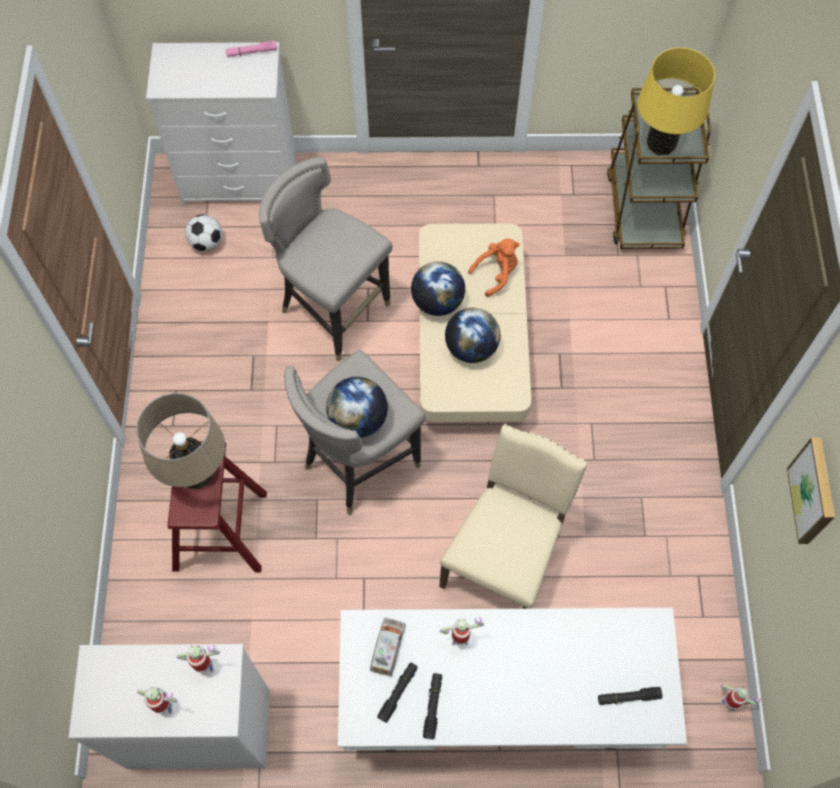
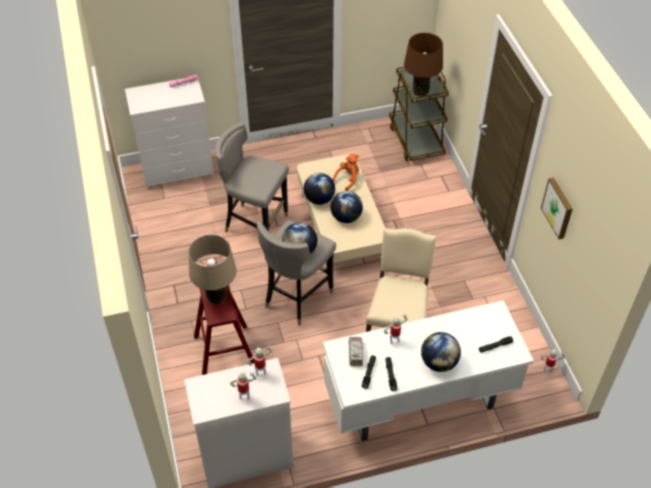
camera: 15 degrees left, 15 degrees down
(206, 242) = (167, 206): football -> none
(522, 703) = (439, 362): none -> globe
(660, 144) = (420, 91): yellow table lamp -> brown table lamp

